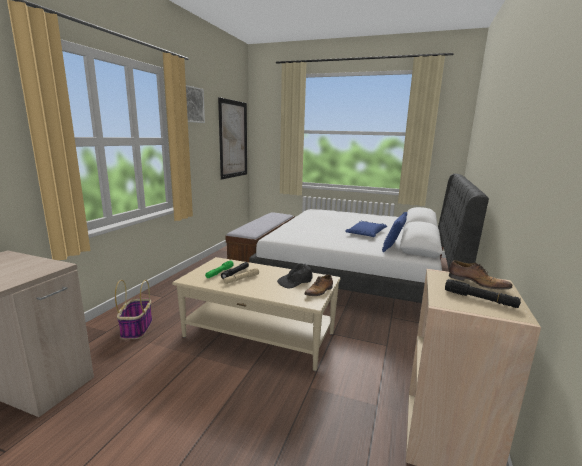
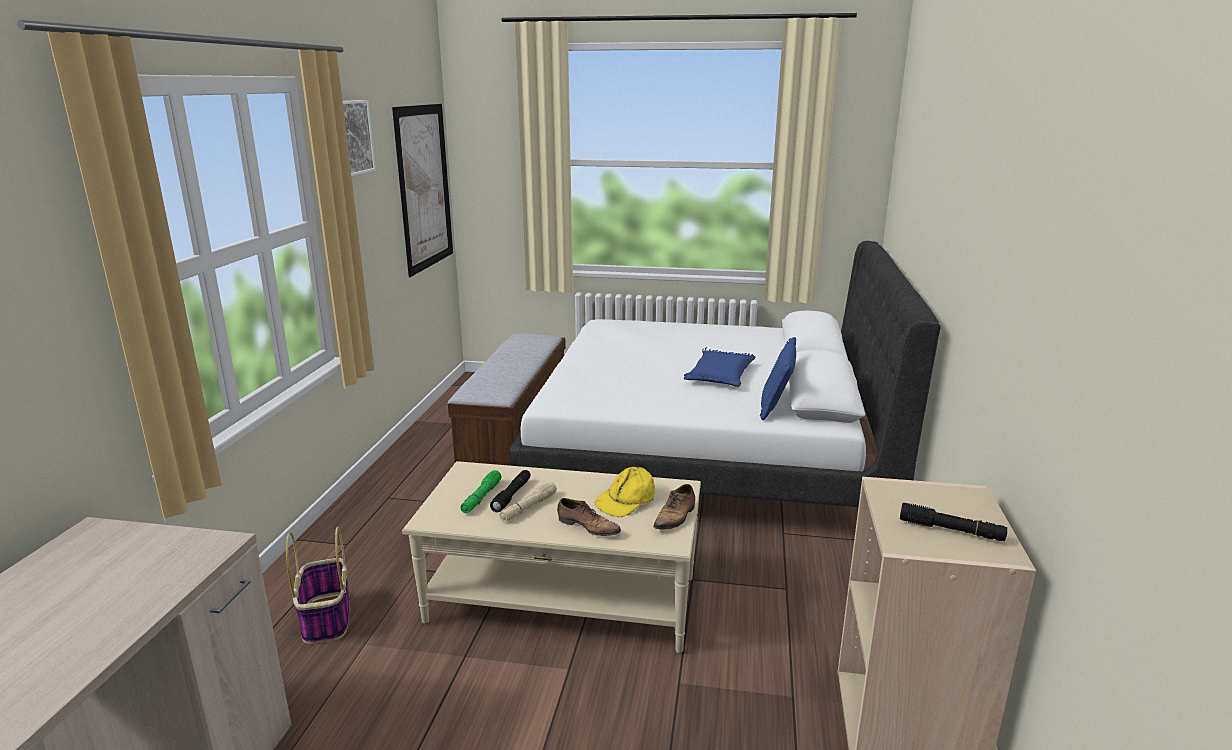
camera: 10 degrees left, 5 degrees up
(295, 281) = (626, 500): black cap -> yellow cap
(476, 283) = (940, 499): shoe -> shoe (587, 527)

